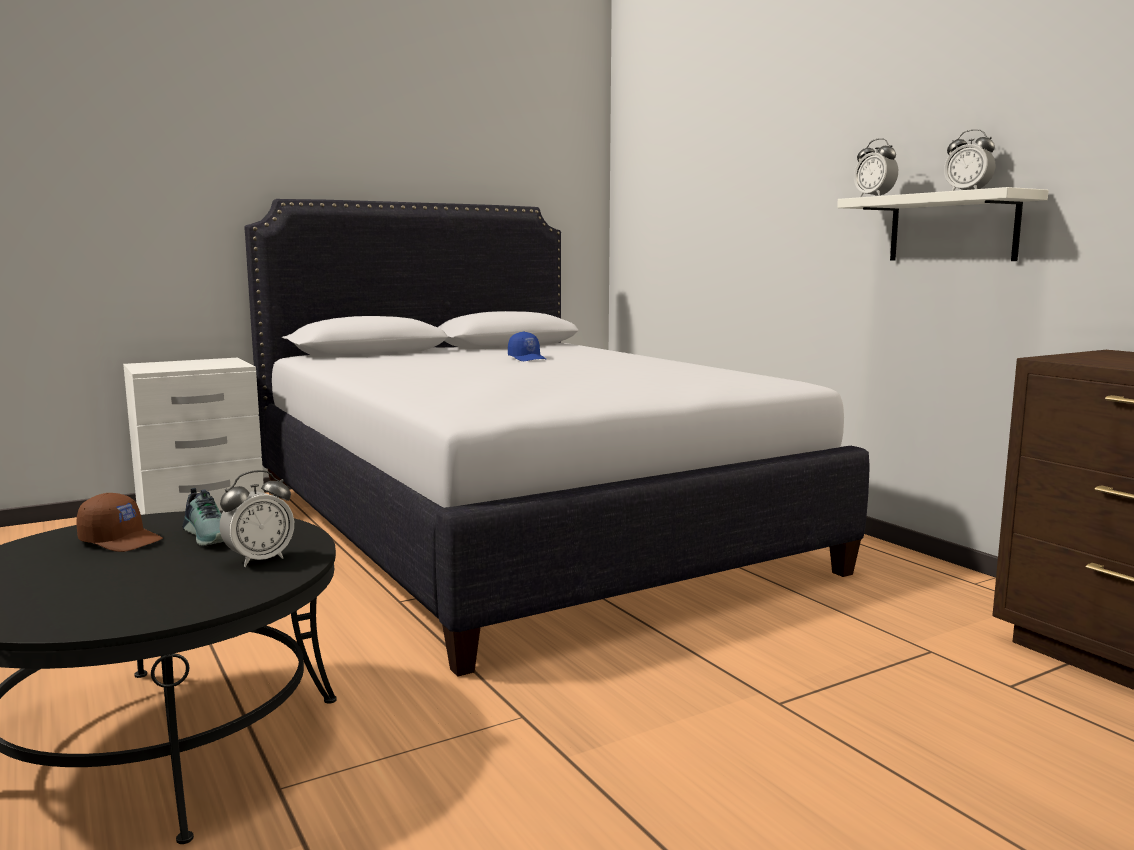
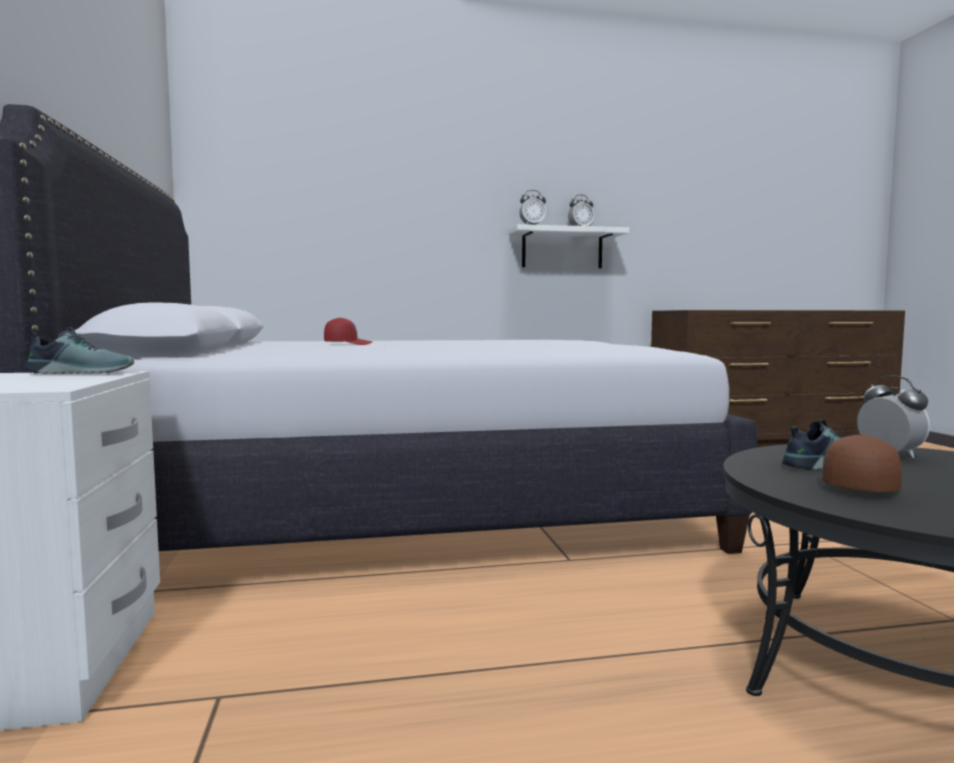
camera: 70 degrees left, 5 degrees down
(233, 363) = (82, 373): none -> shoe
(528, 359) = (348, 344): blue cap -> red cap

